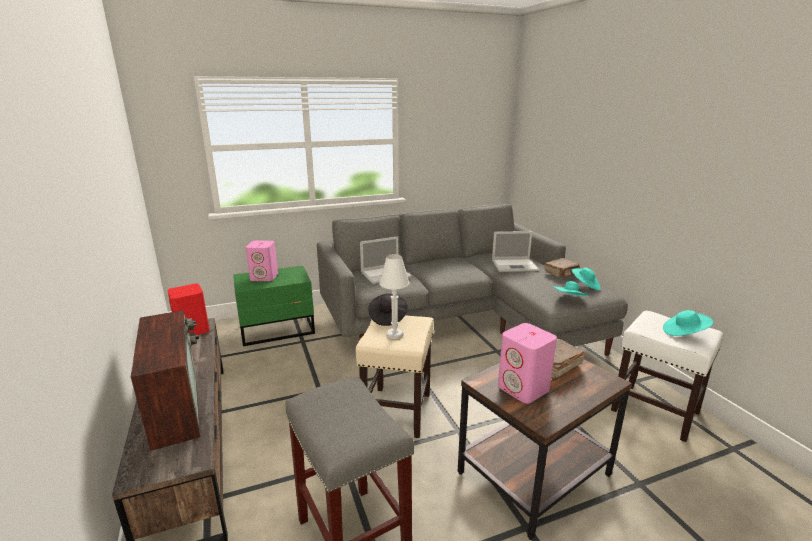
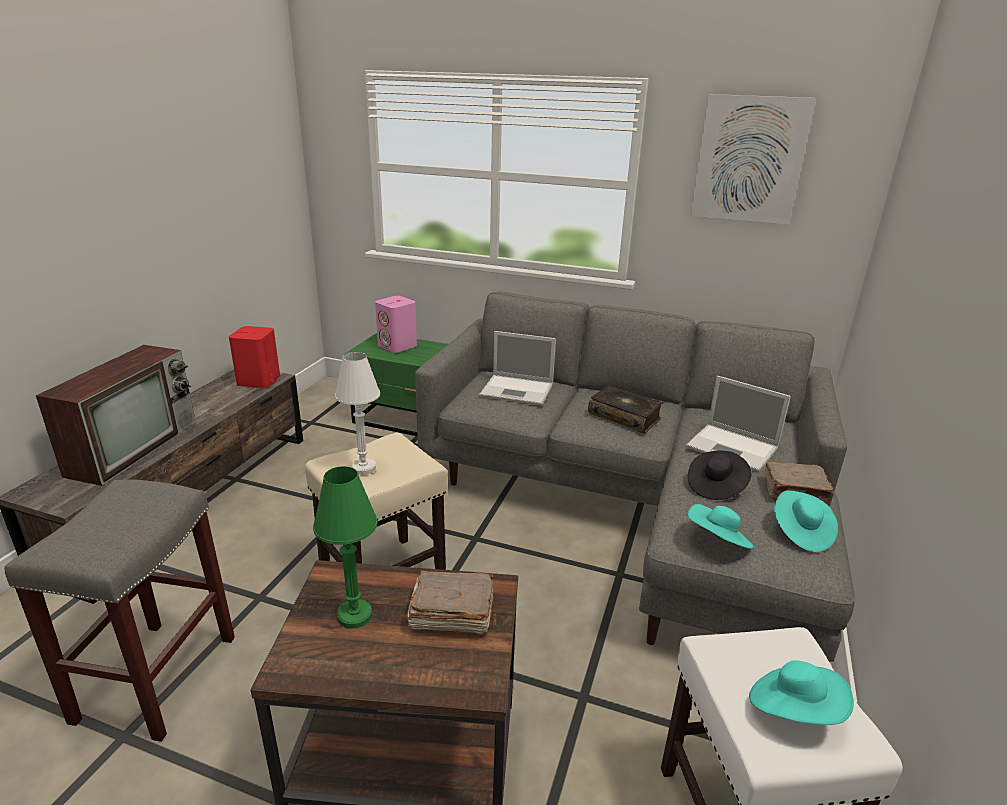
camera: 40 degrees right, 5 degrees up
(387, 317) = (396, 443): black hat -> black hat (716, 486)
(453, 120) = (749, 159): none -> picture
(454, 268) = (624, 416): none -> book
(524, 388) = (354, 616): pink speaker -> green table lamp

